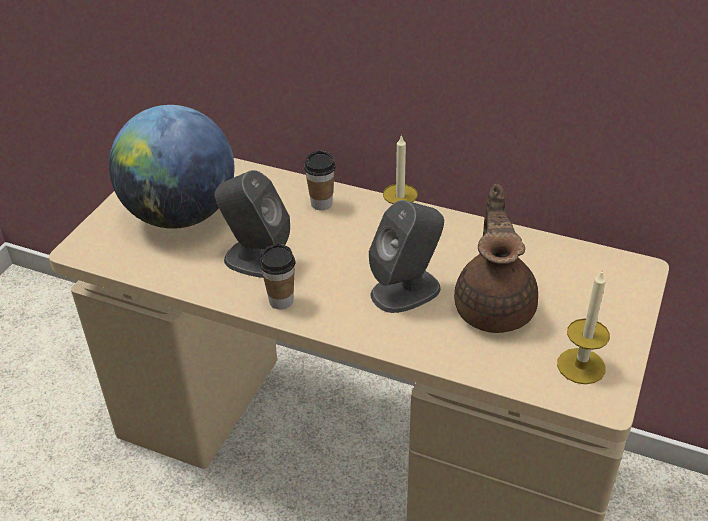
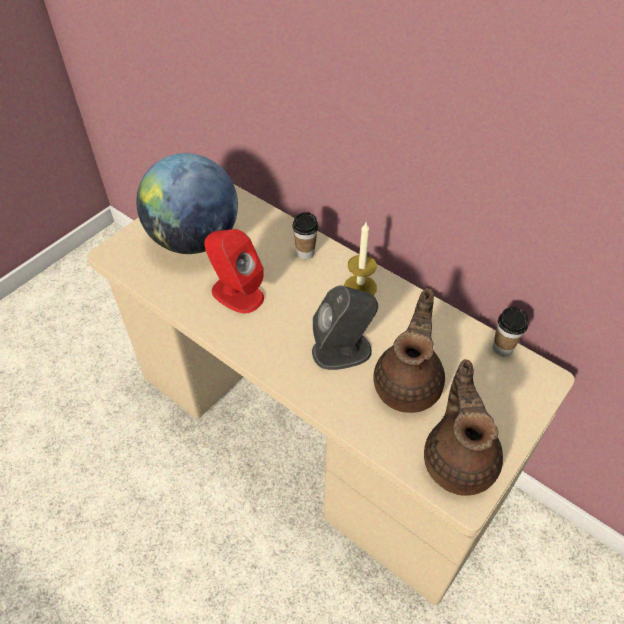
camera: 15 degrees right, 10 degrees up
(257, 259) = (237, 293): grey speaker -> red speaker
(281, 301) = (241, 336): cup -> cup (502, 348)
(581, 366) = (459, 459): candle -> brown teapot

